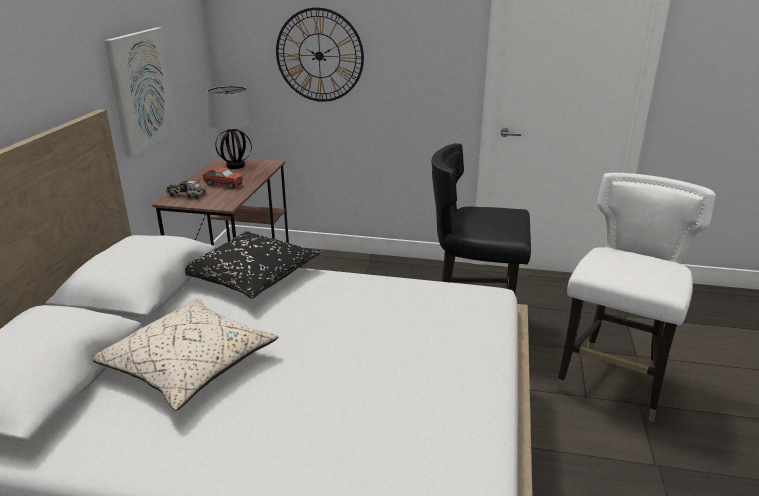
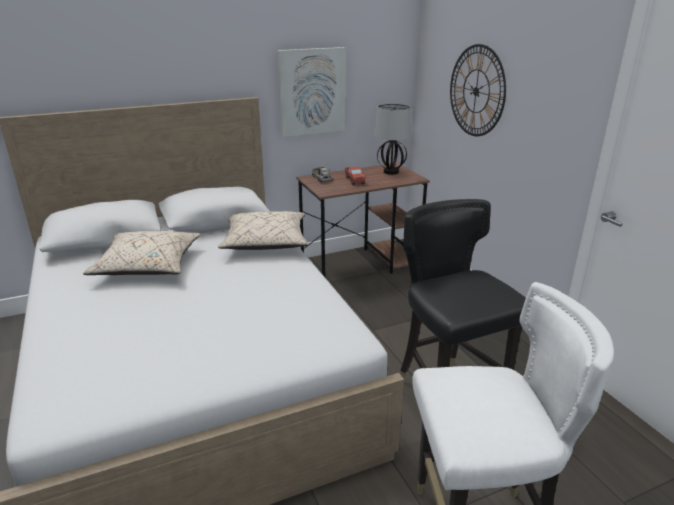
camera: 55 degrees right, 0 degrees up
(251, 277) = (265, 242): black pillow -> beige pillow

